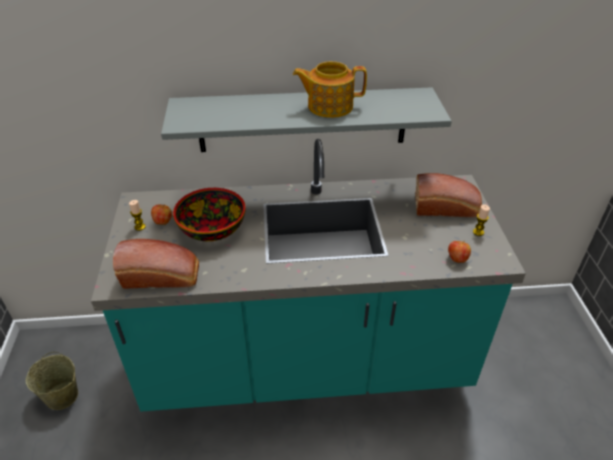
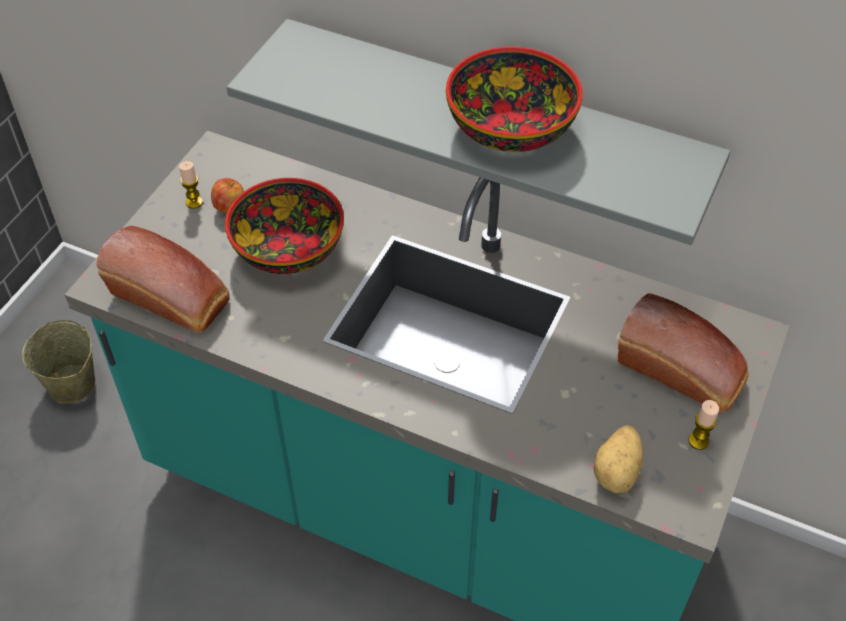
camera: 30 degrees right, 10 degrees up
(329, 106) = (512, 126): teapot -> bowl
(457, 259) = (618, 472): apple -> potato

